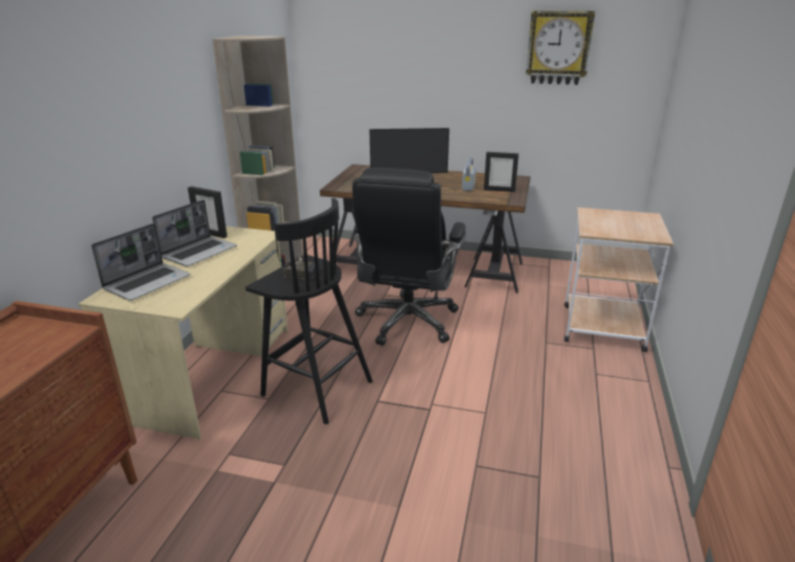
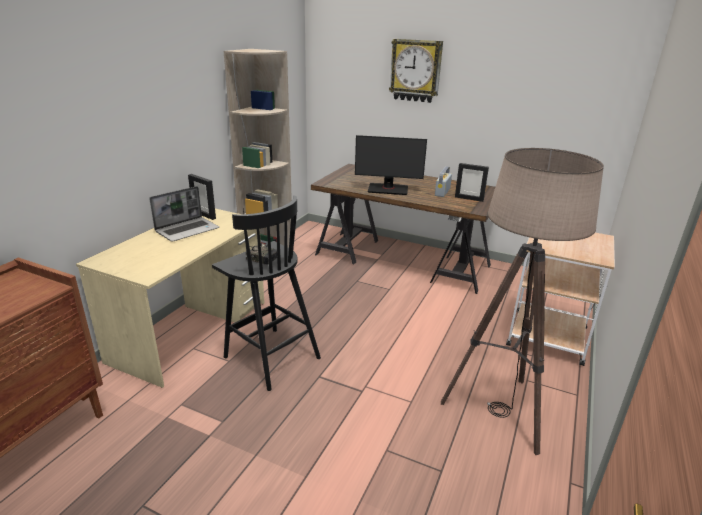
camera: 10 degrees right, 0 degrees up
(148, 282) = (136, 252): laptop -> none
(407, 321) = (369, 307): black office chair -> none
(558, 48) = (538, 72): wall clock -> wall clock (415, 70)
(578, 408) = (499, 411): none -> floor lamp

